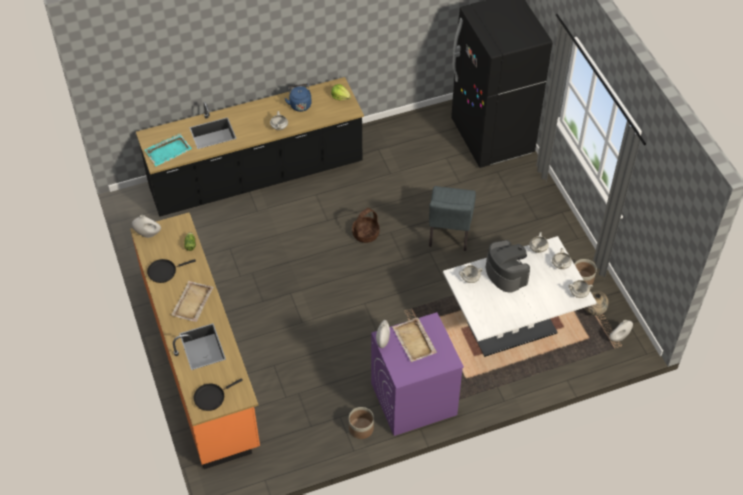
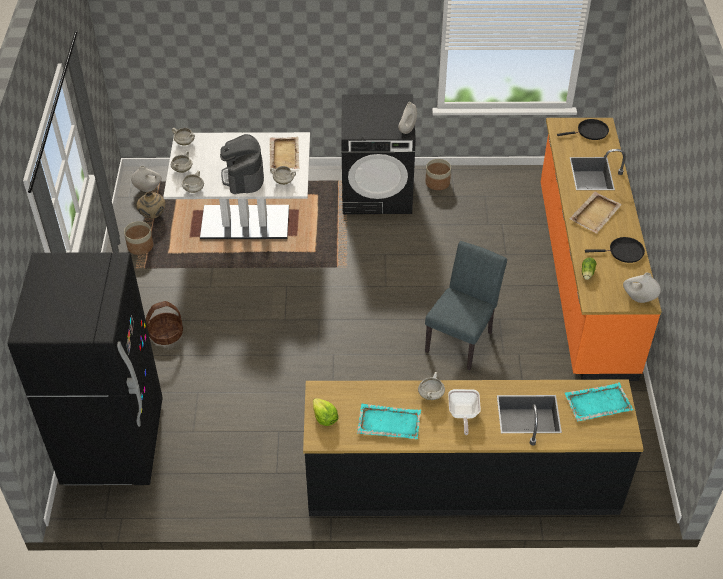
camera: 160 degrees left, 5 degrees down
(254, 121) = (463, 414): none -> frying pan
(300, 104) = (388, 423): blue kettle -> turquoise tray
(365, 233) = (348, 361): basket -> basket (166, 334)
(413, 399) = (377, 191): purple washing machine -> black washing machine
(414, 341) = (377, 122): beige tray -> beige tray (284, 154)
(449, 235) = (251, 331): grey chair -> grey chair (462, 338)

